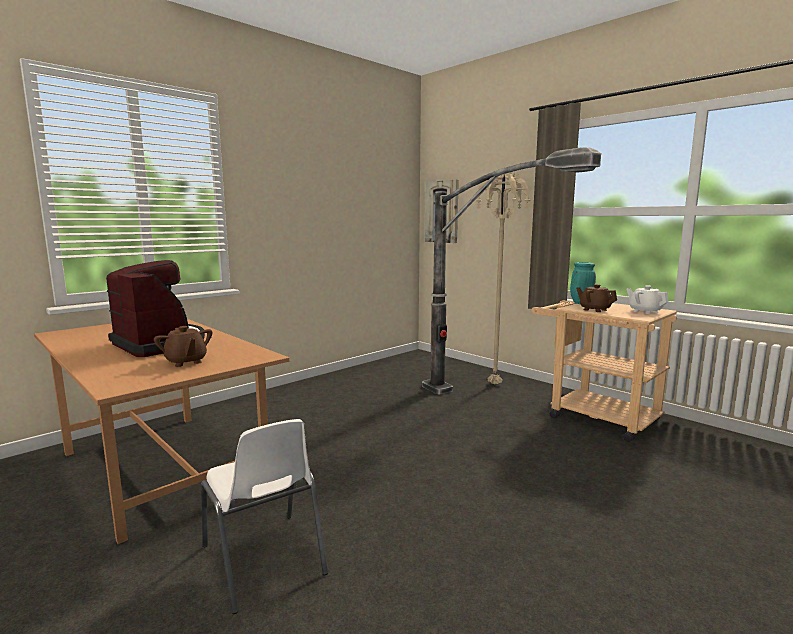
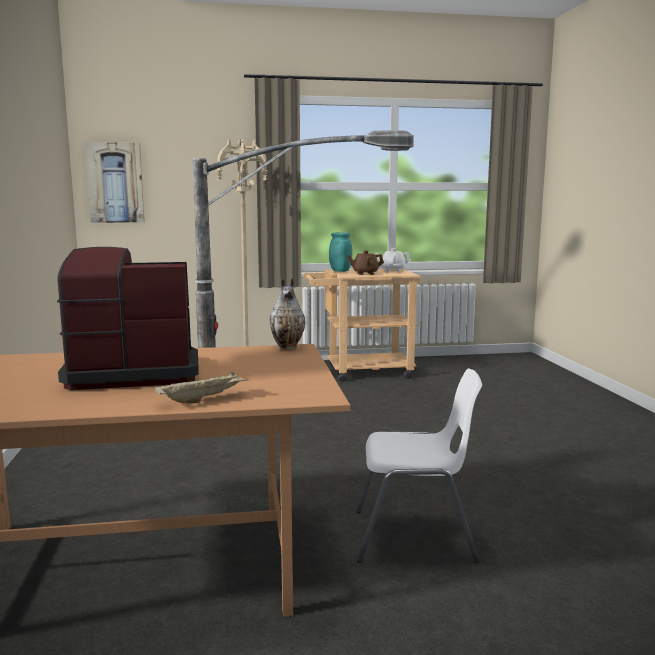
camera: 55 degrees left, 0 degrees up
(99, 367) = (202, 399): none -> beige tray
(186, 362) = (257, 370): brown teapot -> none
(265, 354) = (288, 347): none -> vase

